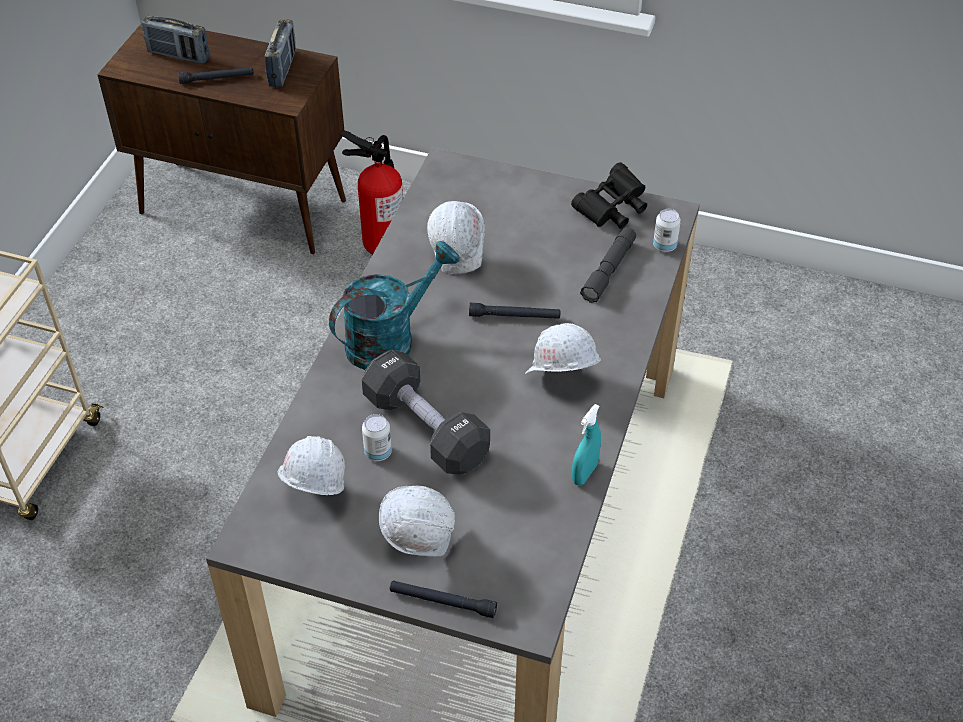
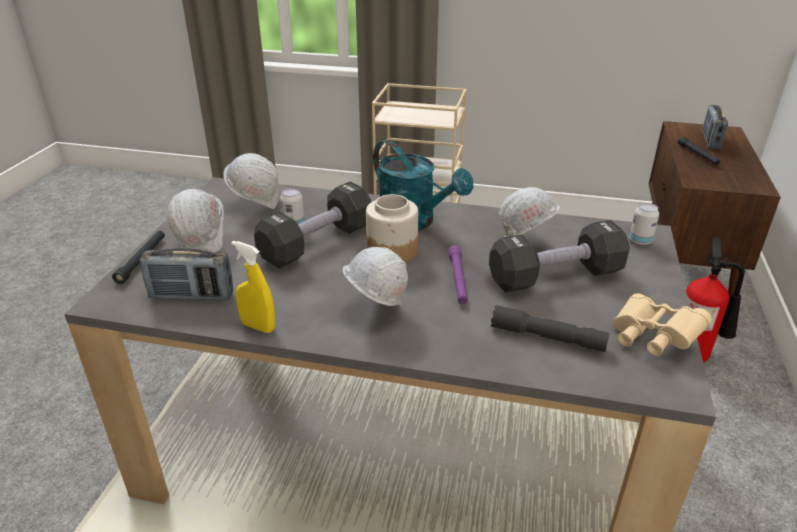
camera: 85 degrees right, 15 degrees down
(282, 69) = (736, 176): radio -> radio (191, 295)
(452, 362) = (392, 250): none -> jar
(514, 316) = (458, 279): black flashlight -> purple flashlight
(516, 246) = (555, 276): none -> black dumbbell
(584, 473) = (258, 327): turquoise spray bottle -> yellow spray bottle
(612, 210) = (651, 338): black binoculars -> beige binoculars
(664, 246) = (611, 382): can -> can (640, 241)

